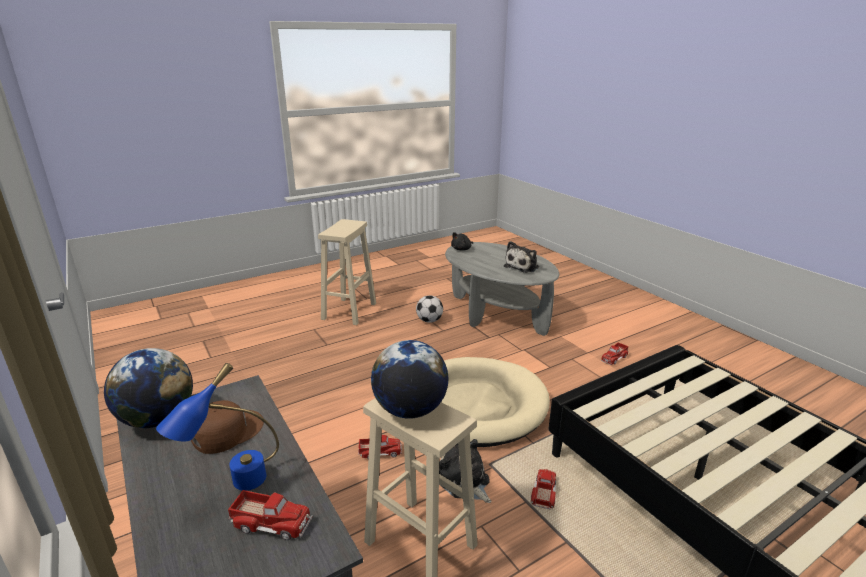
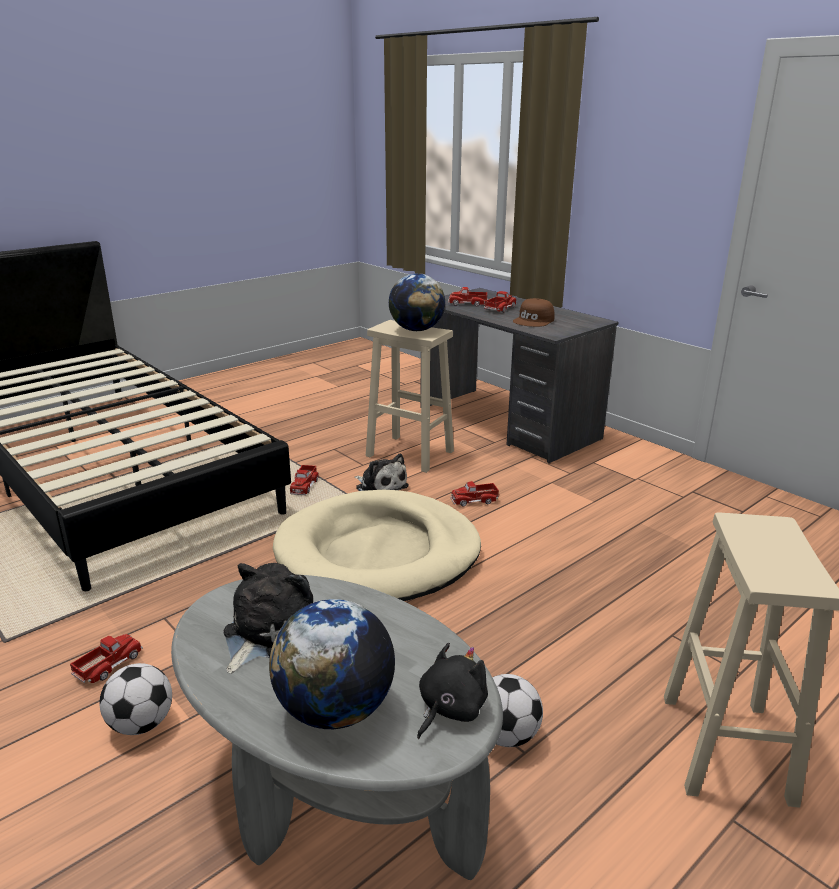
camera: 170 degrees right, 0 degrees up
(158, 419) = (588, 322): globe -> globe (335, 710)
(234, 487) = (500, 309): blue table lamp -> toy truck
(580, 336) = (141, 724): none -> football

